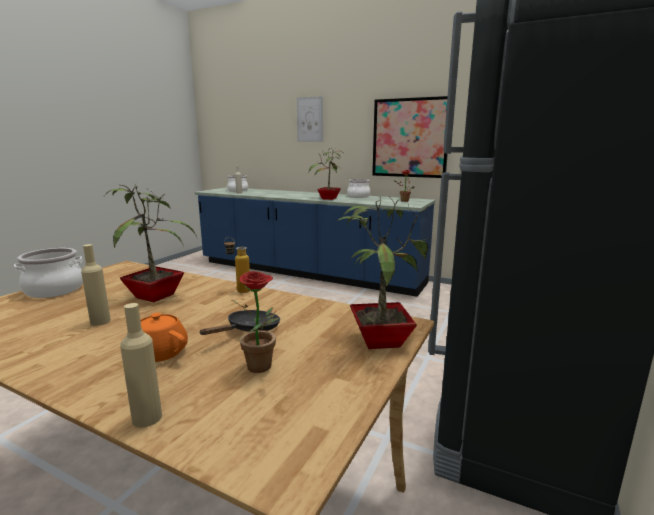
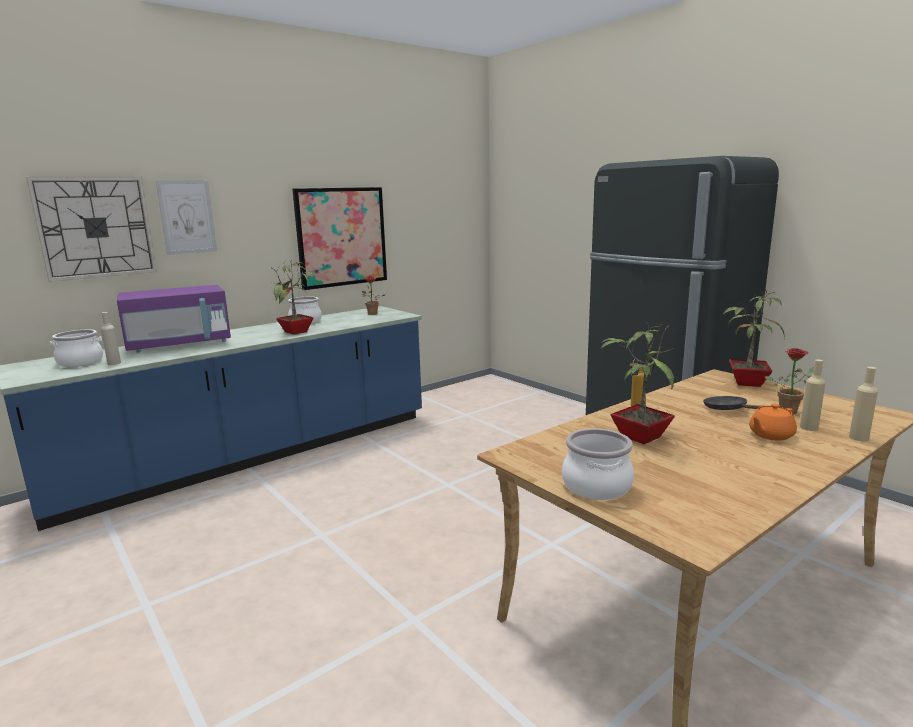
camera: 65 degrees left, 0 degrees up
(100, 321) = (706, 457): beige bottle -> beige bottle (809, 427)
(269, 124) = (95, 227): none -> wall clock
(280, 193) = (179, 344): none -> purple microwave

